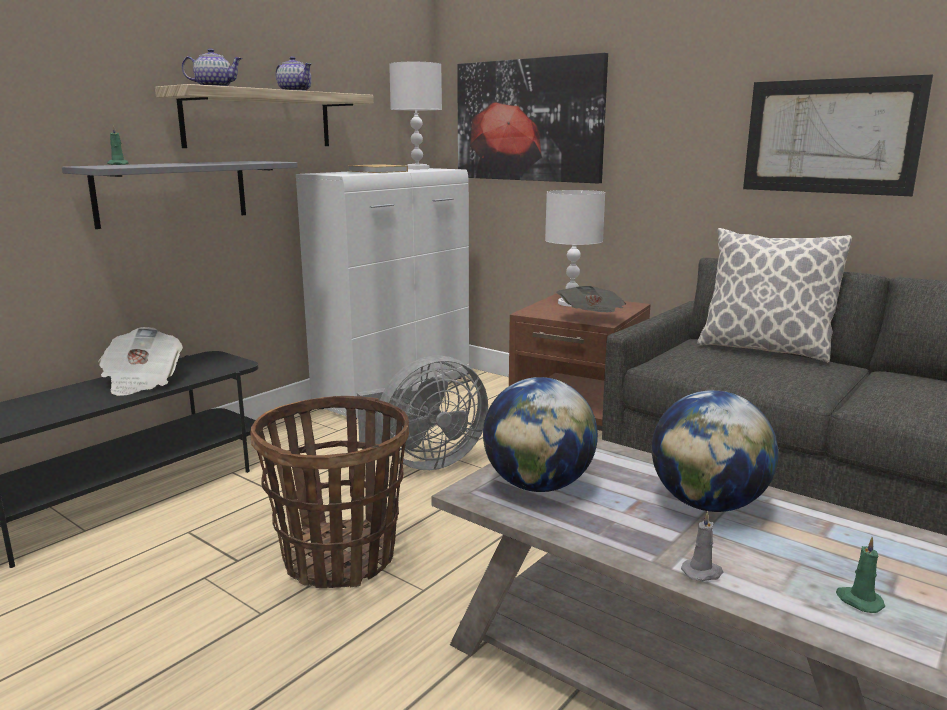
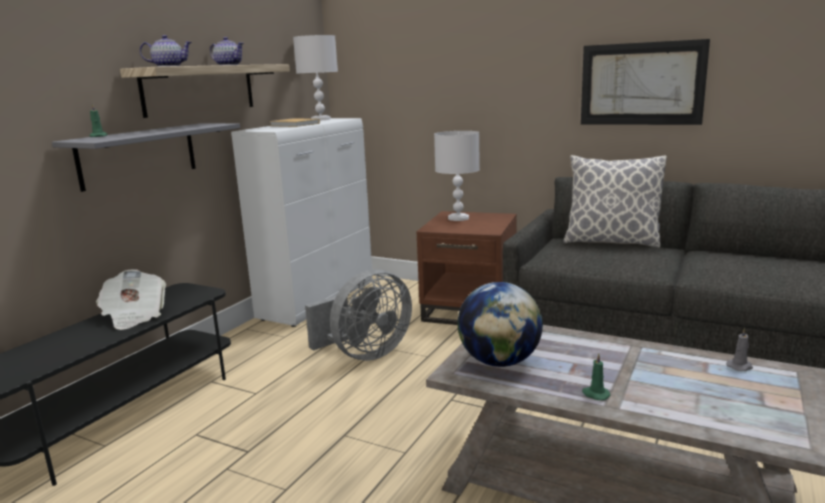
camera: 10 degrees left, 0 degrees up
(339, 557) = (330, 437): basket -> none
(528, 120) = (407, 77): picture -> none
(592, 319) = (480, 229): newspaper -> none
(702, 572) = (641, 408): grey candle -> grey candle (740, 366)
(707, 504) = (622, 360): globe -> none
(858, 601) = (746, 413): green candle -> green candle (595, 394)

